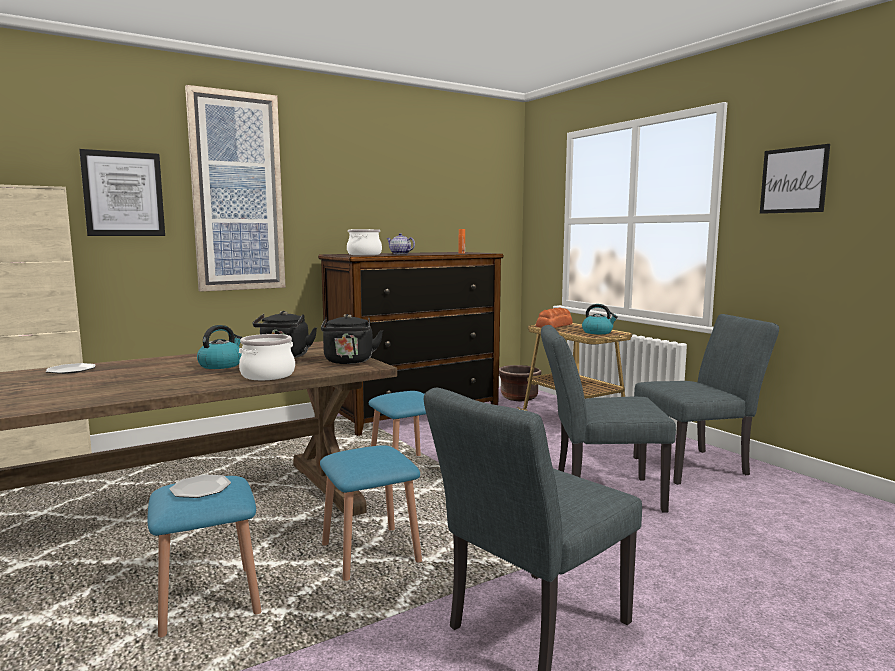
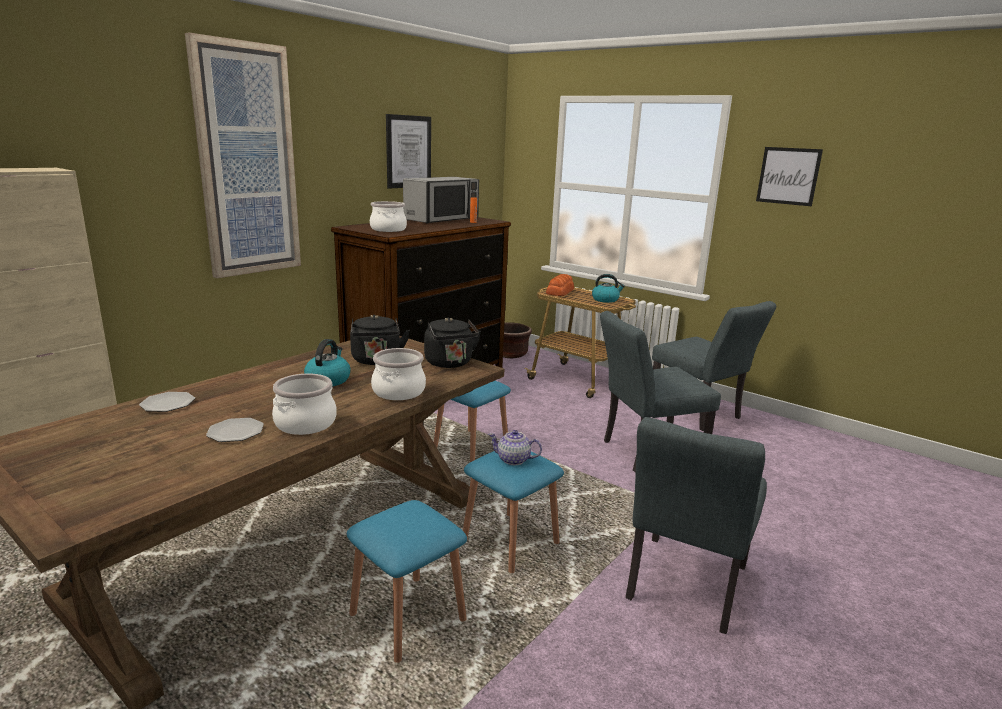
camera: 20 degrees left, 10 degrees up
(123, 194) = (124, 169): picture -> picture (408, 151)
(151, 388) = (306, 424): none -> cooking pot
(200, 489) = (407, 523): plate -> plate (235, 432)
(400, 254) = (419, 226): teapot -> teapot (514, 460)
(436, 252) = (442, 219): none -> microwave
(697, 465) = (699, 414): grey chair -> grey chair turned 90 degrees clockwise

